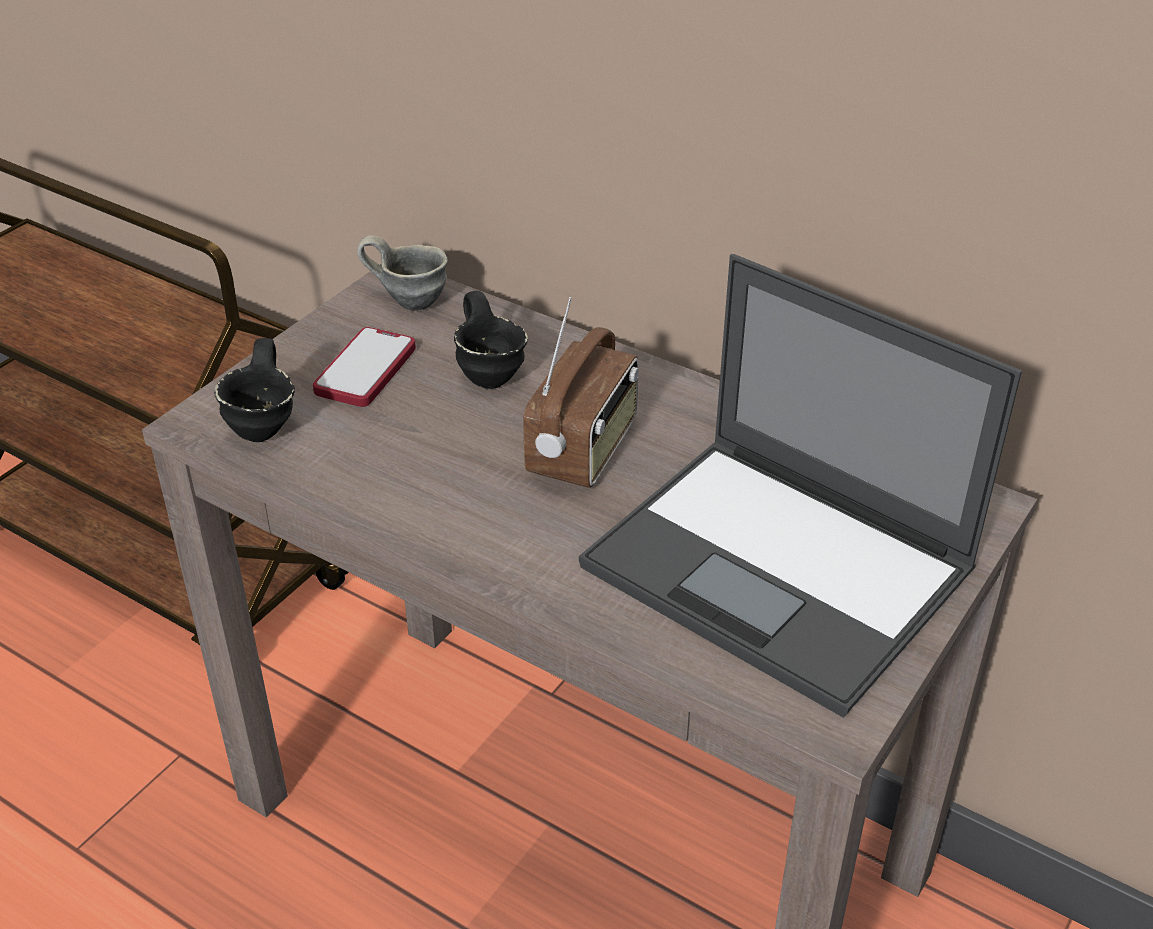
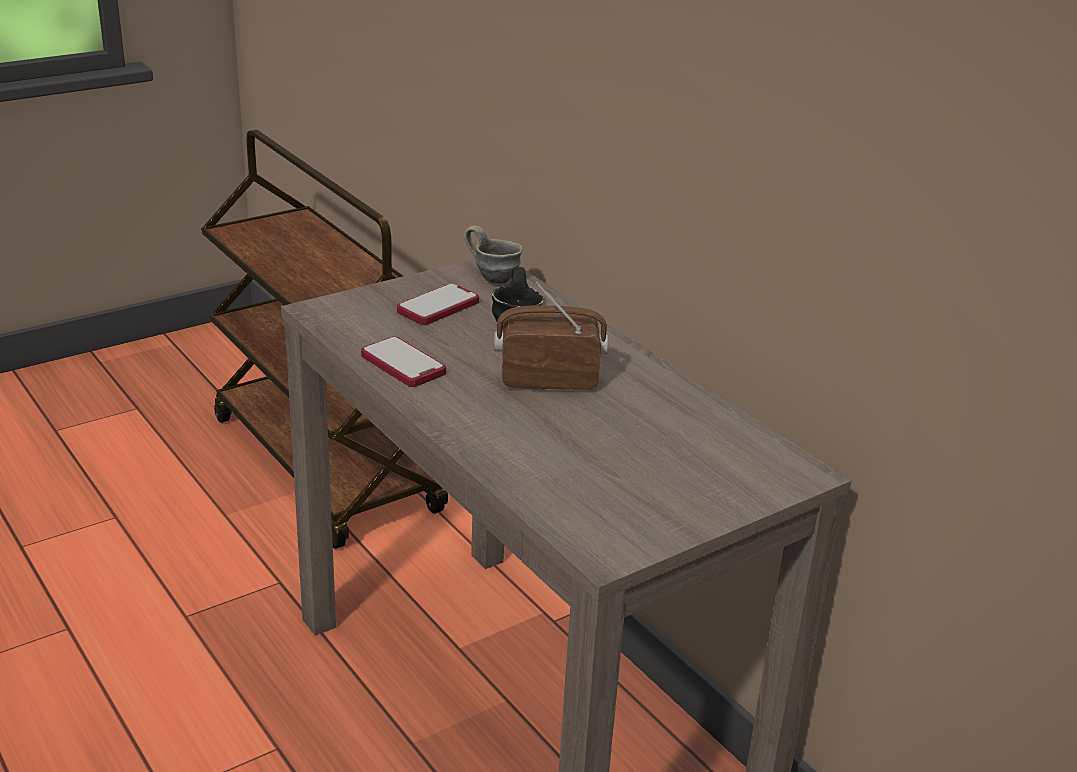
camera: 20 degrees right, 10 degrees down
(267, 427) = (355, 322): black mug -> none
(378, 483) = (403, 364): none -> phone
(584, 450) = (548, 379): radio -> radio turned 135 degrees counterclockwise
(781, 570) = (631, 471): laptop -> none

